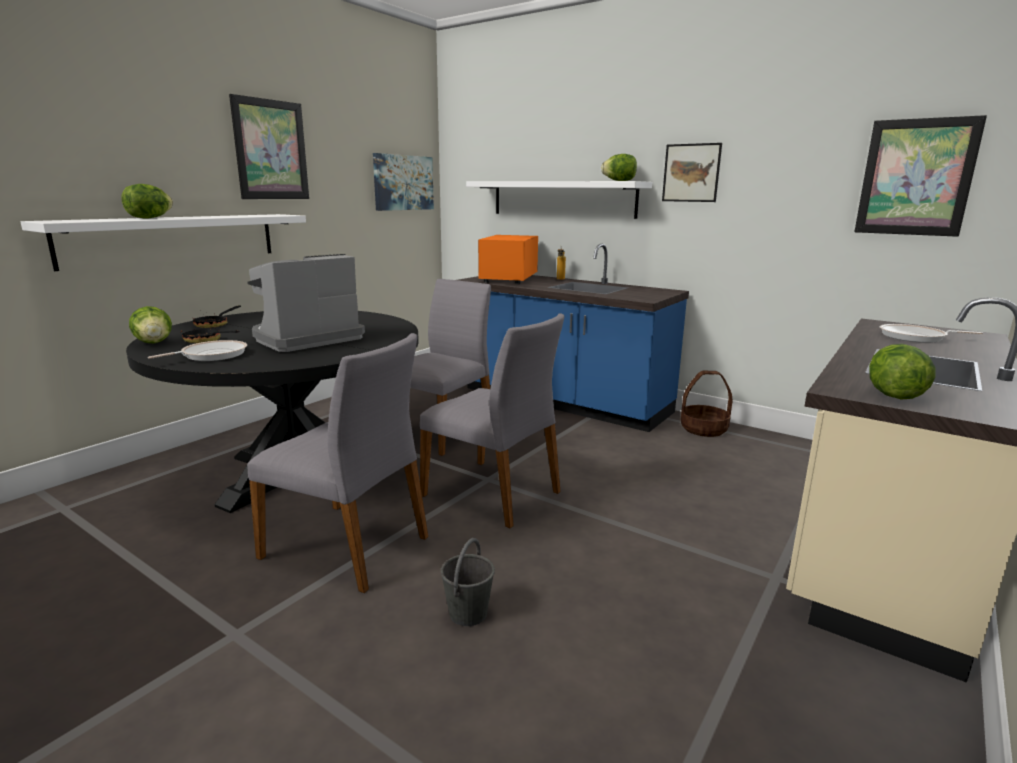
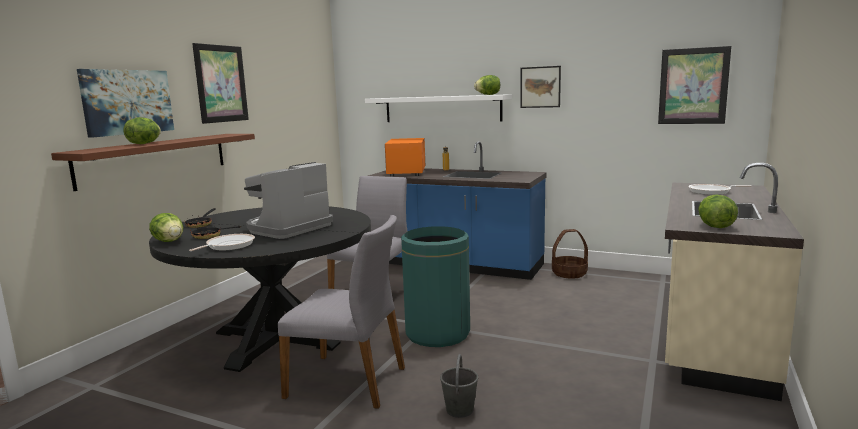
camera: 10 degrees left, 5 degrees down
(173, 239) = (156, 159): white shelf -> brown shelf
(403, 182) = (311, 102): picture -> picture (127, 102)
(493, 493) = (437, 333): grey chair -> green trash can

